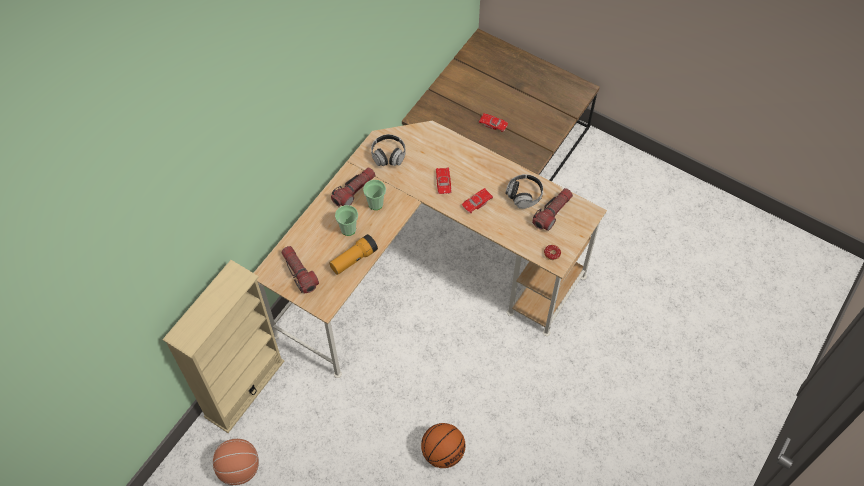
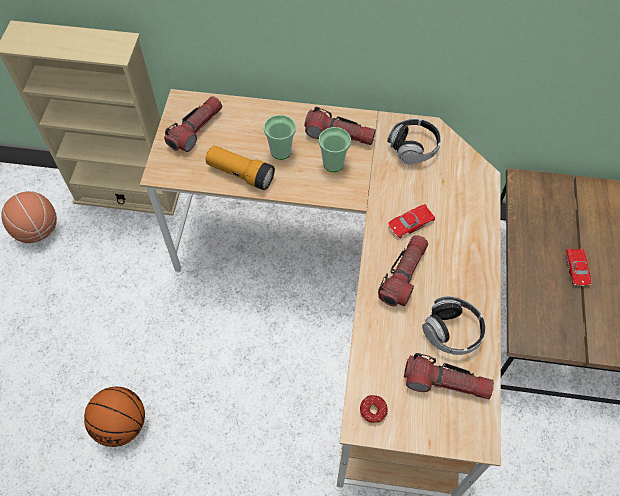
camera: 65 degrees right, 0 degrees up
(477, 202) = (403, 275): red toy car -> flashlight

